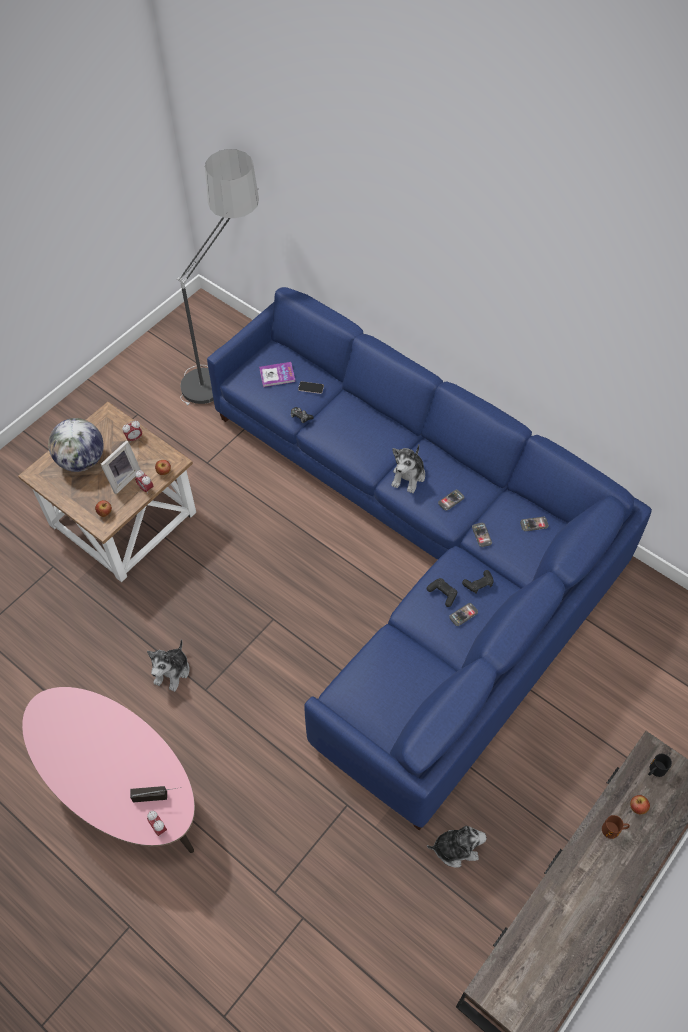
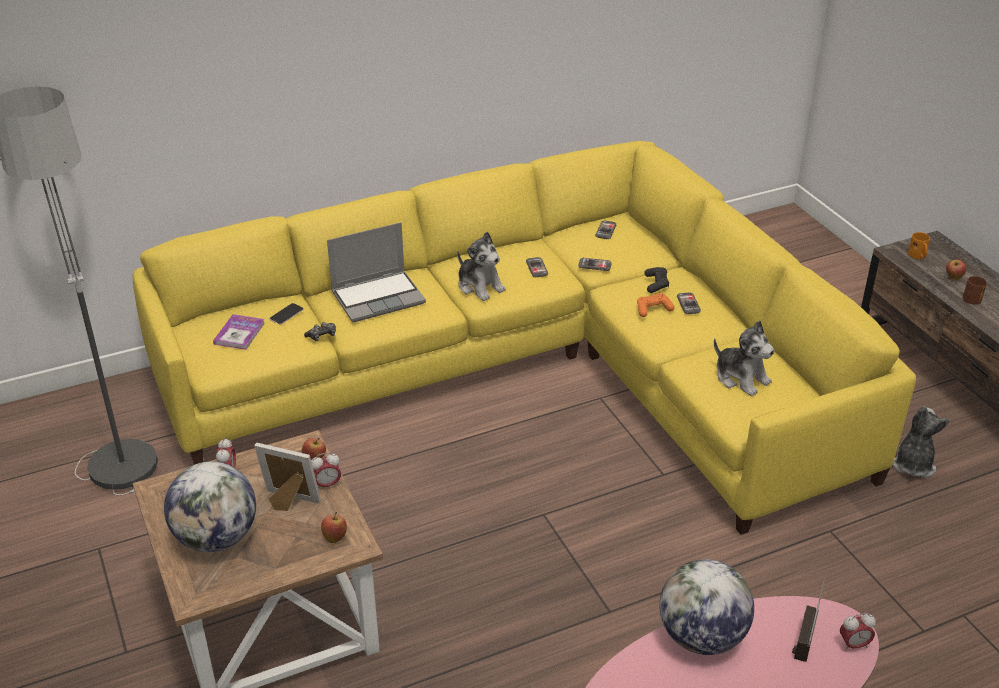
camera: 65 degrees left, 20 degrees down
(122, 478) = (289, 503): picture frame -> picture frame turned 45 degrees counterclockwise
(130, 736) = (701, 637): none -> globe
(172, 672) = (563, 637): plush toy -> plush toy (741, 378)
(358, 426) = (379, 297): none -> laptop
(418, 552) = (532, 369): blue sofa -> yellow sofa
(442, 594) = (653, 309): black game controller -> orange game controller
(655, 771) = (918, 256): black mug -> orange mug

